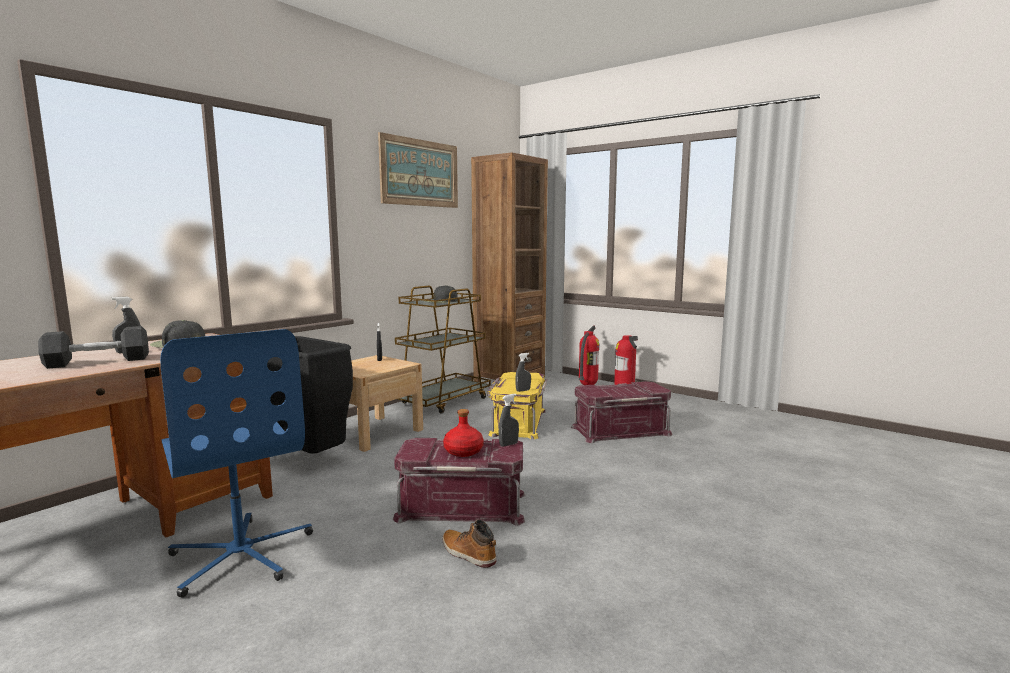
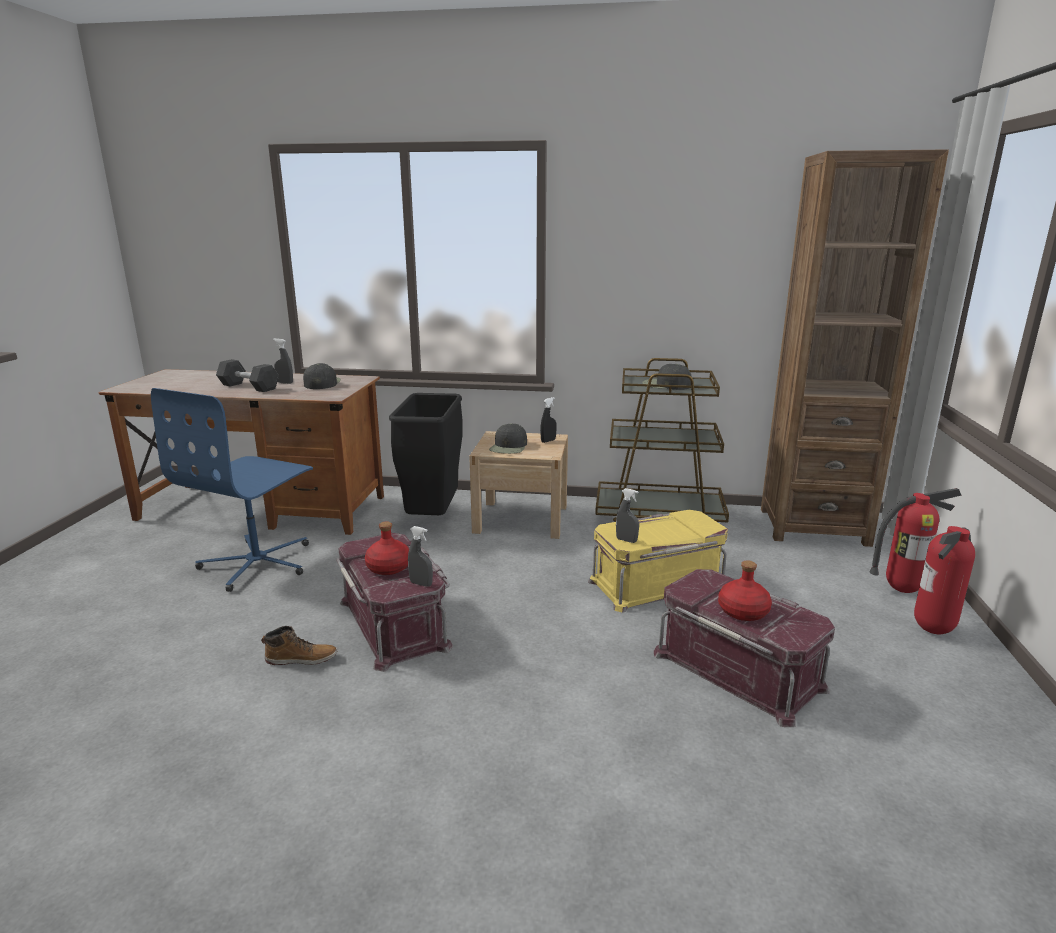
camera: 60 degrees right, 10 degrees up
(368, 368) = (509, 447): none -> black cap
(420, 173) = (692, 194): picture -> none
(468, 554) = (302, 658): boot -> boot turned 75 degrees clockwise
(625, 391) = (742, 611): none -> red bottle

